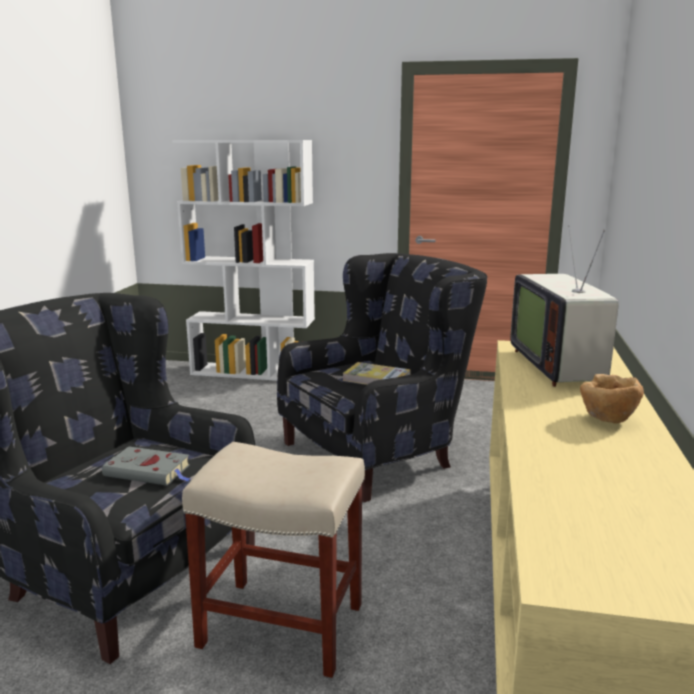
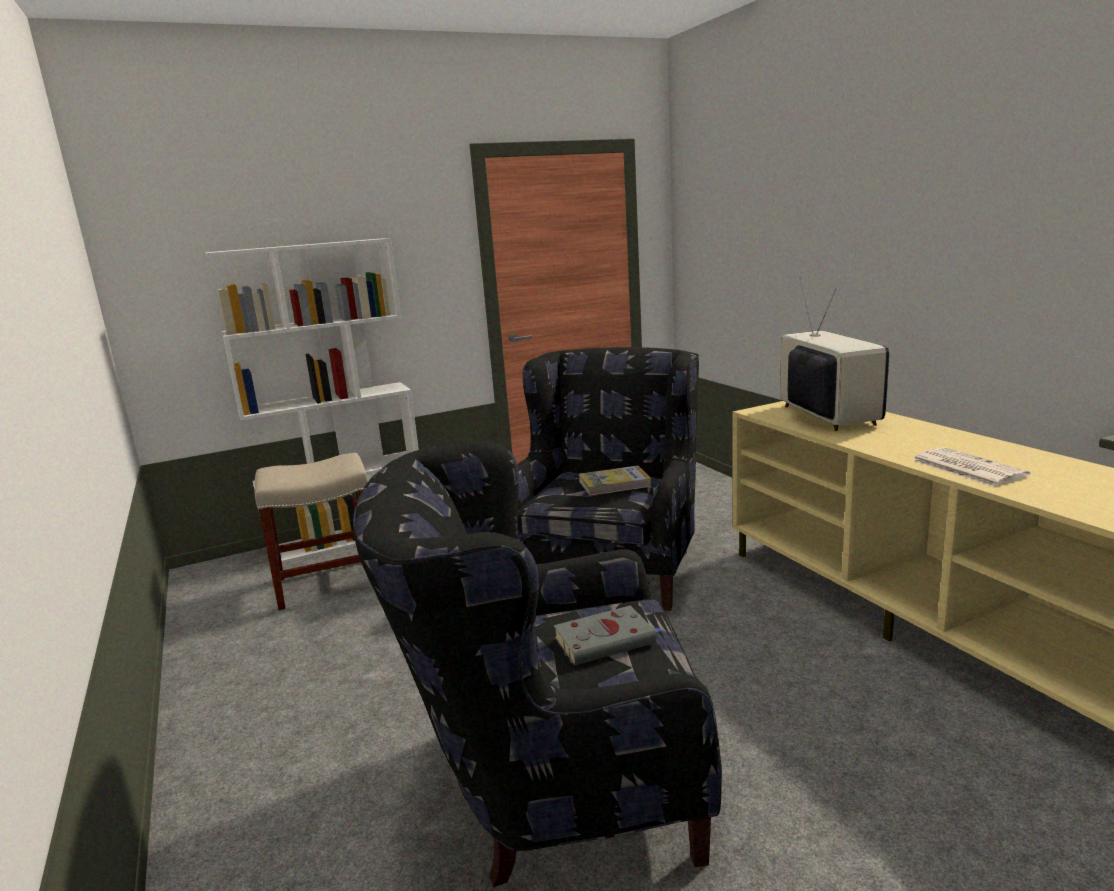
camera: 35 degrees left, 0 degrees up
(284, 625) = (783, 738): beige stool -> beige stool (330, 582)
(553, 445) = (966, 468): none -> newspaper
(560, 366) = (824, 416): television -> television turned 150 degrees counterclockwise
(607, 420) = (946, 442): brown bowl -> none

